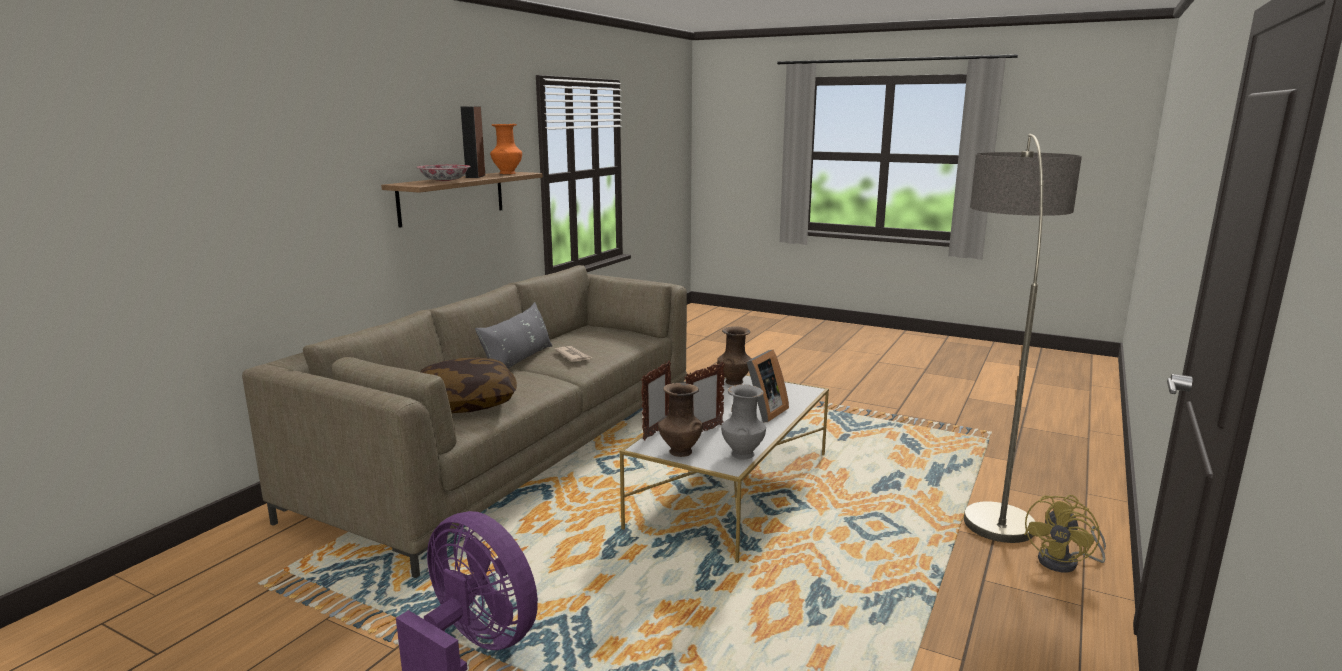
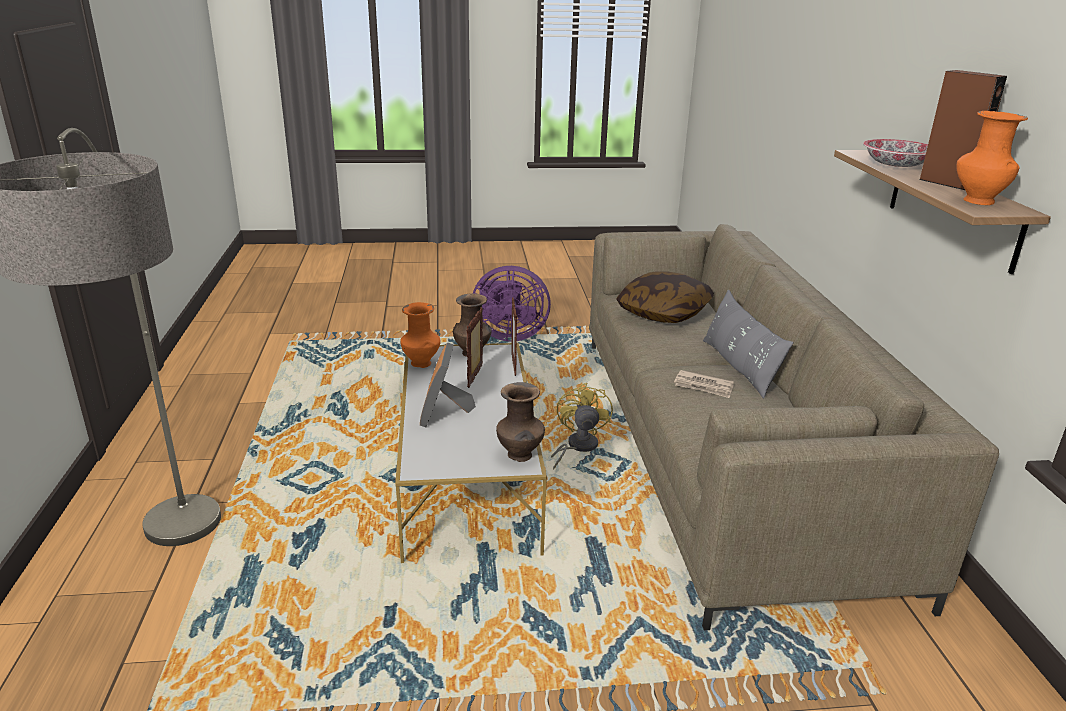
camera: 145 degrees right, 10 degrees up
(742, 454) = (421, 364): grey vase -> orange vase
(1065, 563) = (129, 498): yellow fan -> yellow fan (577, 447)

